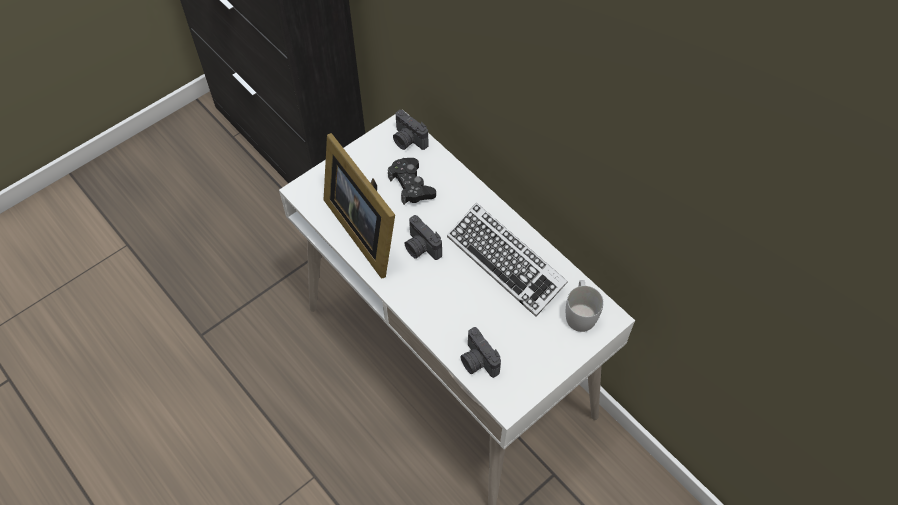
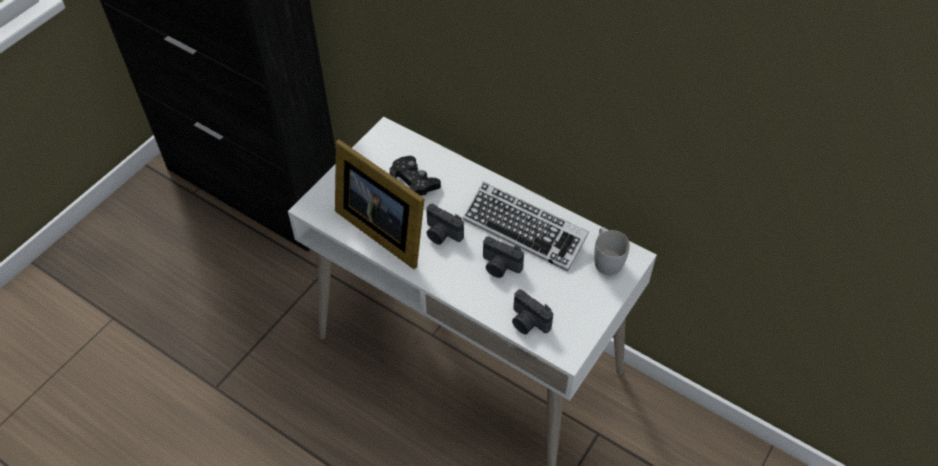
camera: 15 degrees left, 5 degrees down
(408, 140) = (398, 142): camera -> camera (499, 267)

